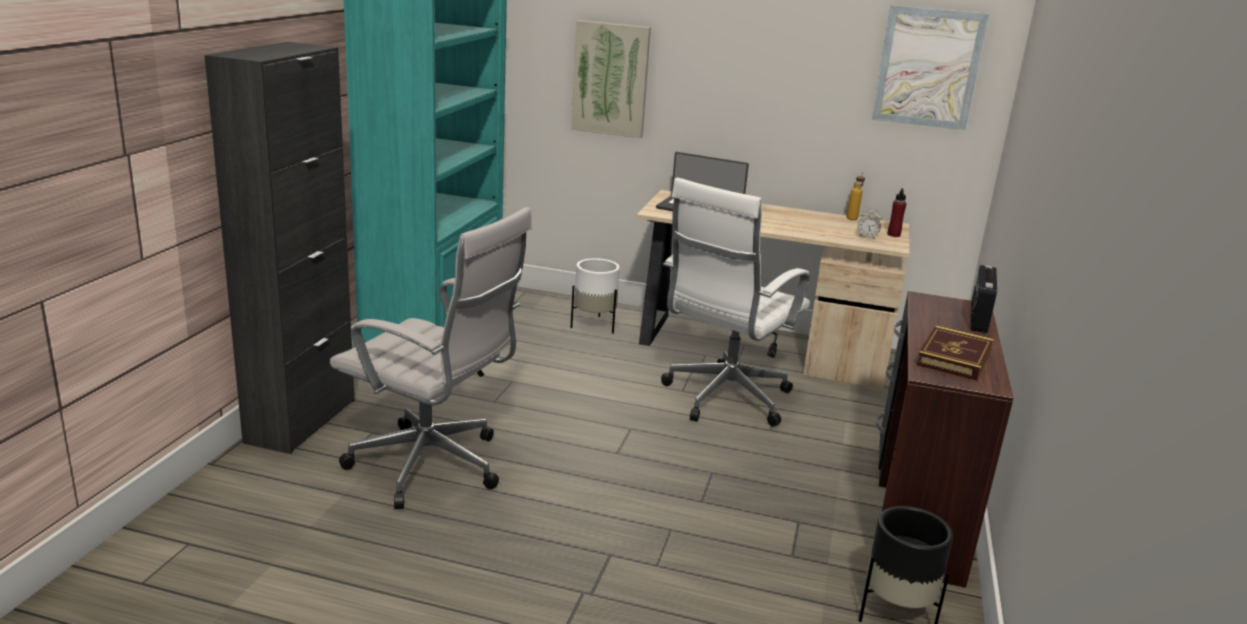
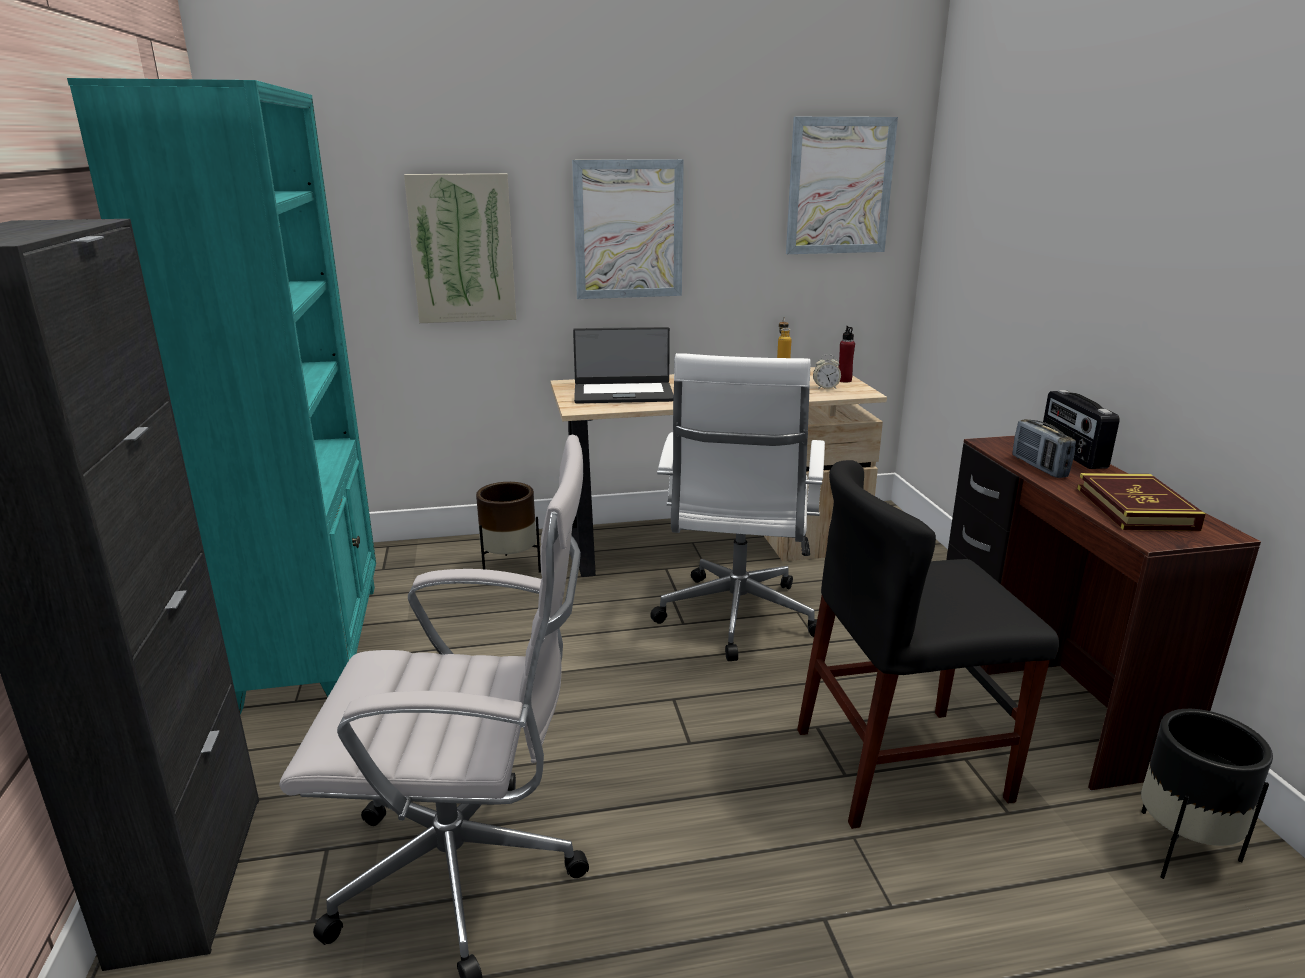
camera: 25 degrees left, 0 degrees up
(594, 326) = (509, 568): white planter -> brown planter
(738, 81) = (628, 230): none -> picture
(747, 509) = (901, 764): none -> black chair
(931, 319) = (1039, 467): none -> radio

